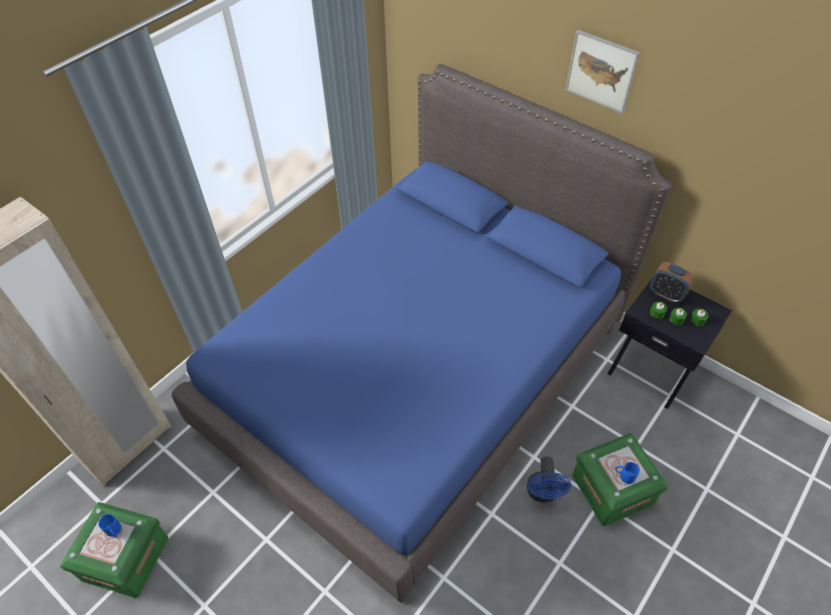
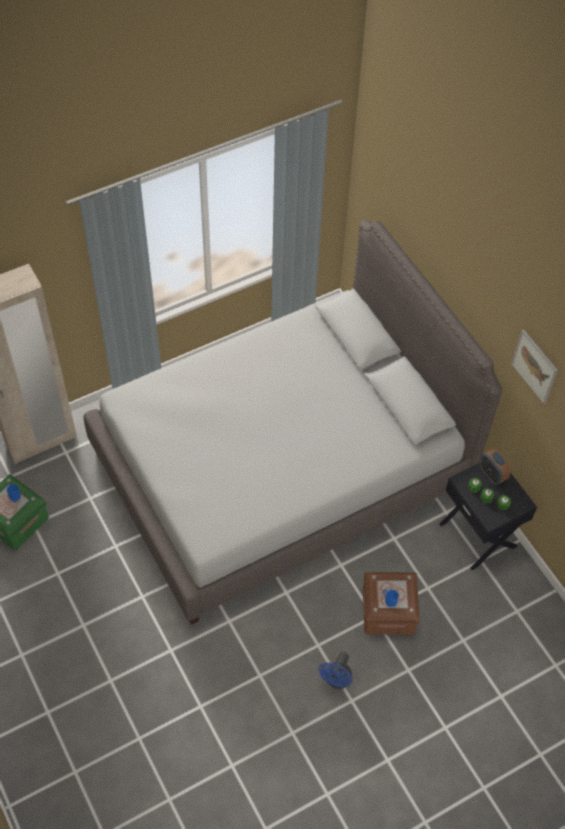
camera: 20 degrees right, 5 degrees up
(417, 376) = (281, 468): blue bed -> grey bed
(543, 493) = (332, 593): blue fan -> blue fan (336, 680)
(601, 71) = (472, 286): picture -> picture (535, 366)
(612, 489) = (388, 611): green storage box -> brown storage box

